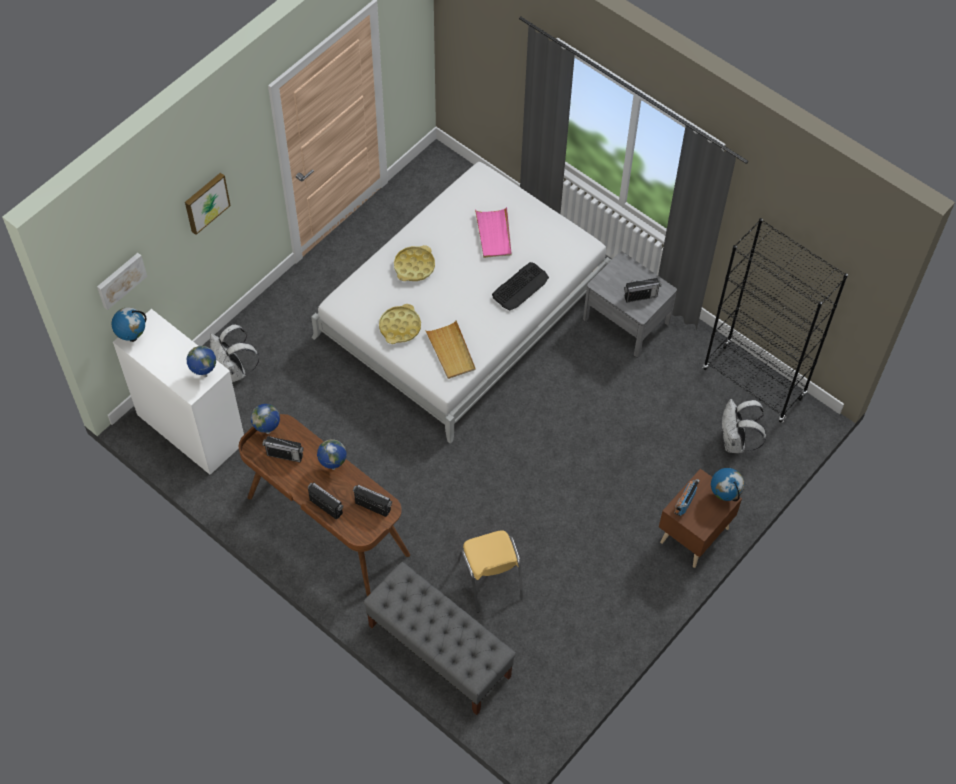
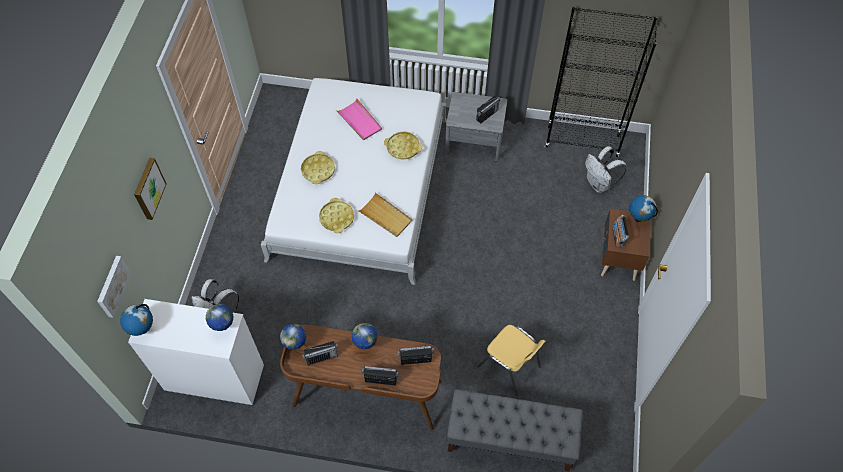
camera: 30 degrees left, 0 degrees up
(520, 287) = (403, 147): keyboard -> yellow tray

